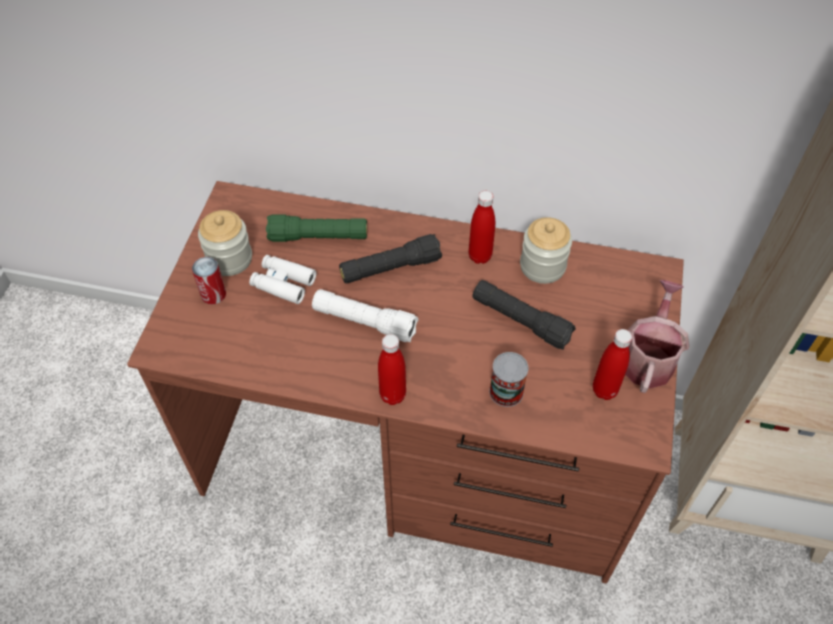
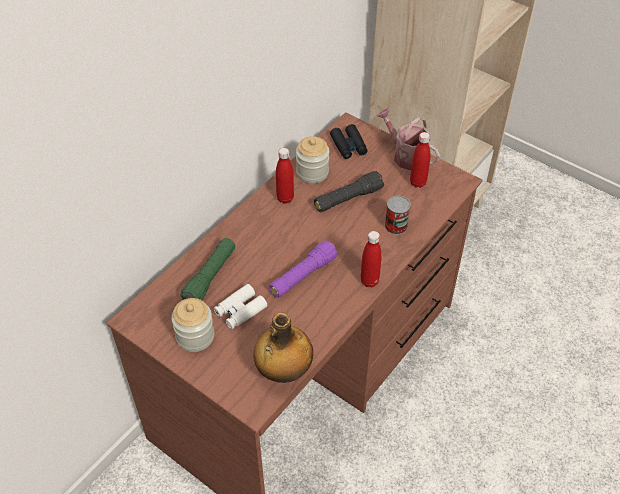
camera: 65 degrees left, 5 degrees down
(213, 294) = (223, 356): can -> none
(215, 357) = (283, 371): none -> bottle
(364, 322) = (303, 276): white flashlight -> purple flashlight
(390, 268) = (265, 247): black flashlight -> none
(618, 286) = (348, 146): none -> black binoculars

